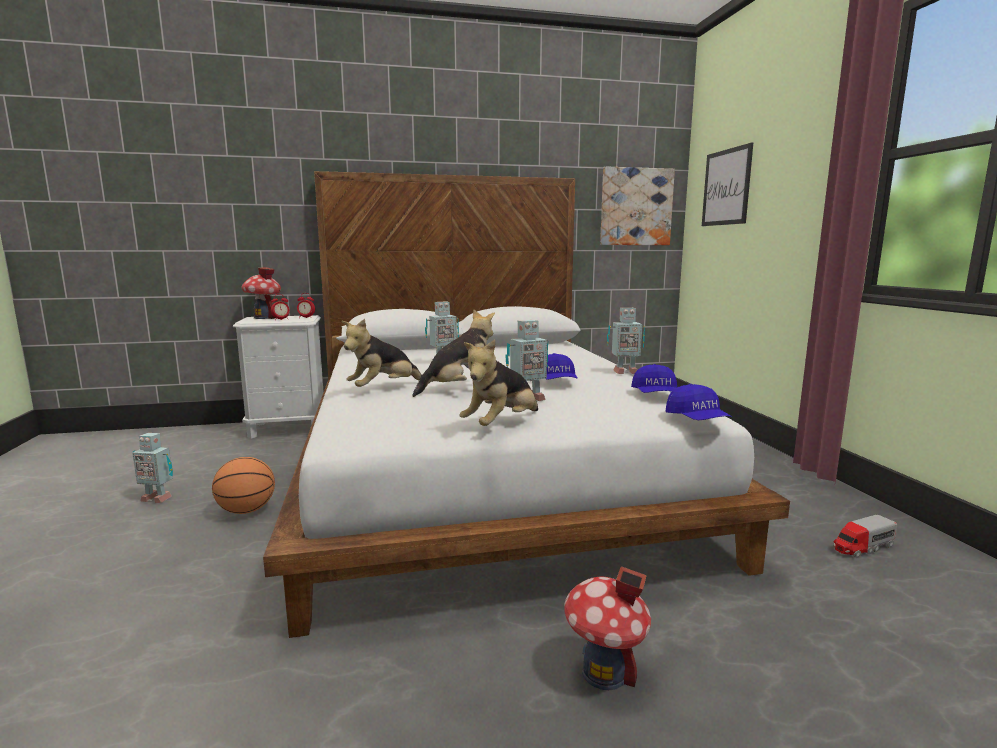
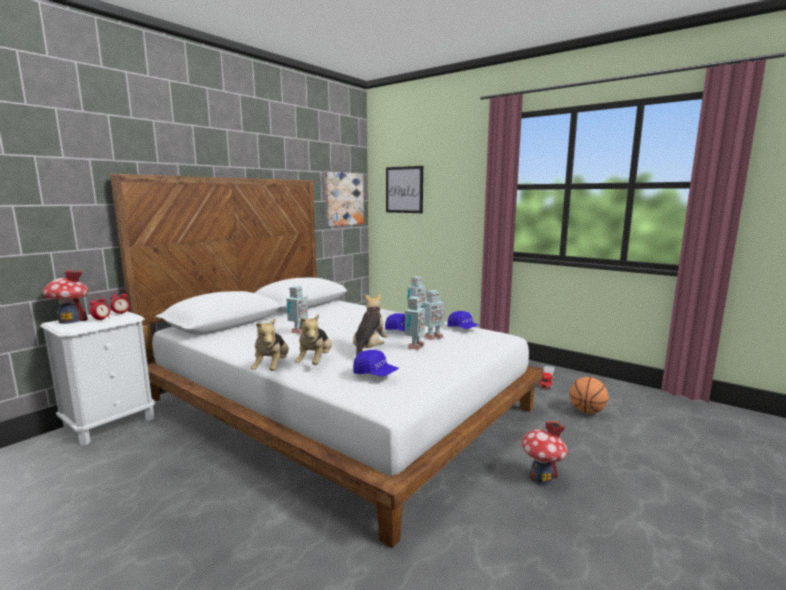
camera: 40 degrees left, 0 degrees up
(157, 498) = (91, 529): toy robot -> toy robot (432, 337)
(247, 511) = (209, 498): basketball -> basketball (586, 411)
(501, 425) = (441, 366): plush toy -> plush toy (272, 368)
(697, 420) = (507, 339): blue cap -> blue cap (375, 374)

